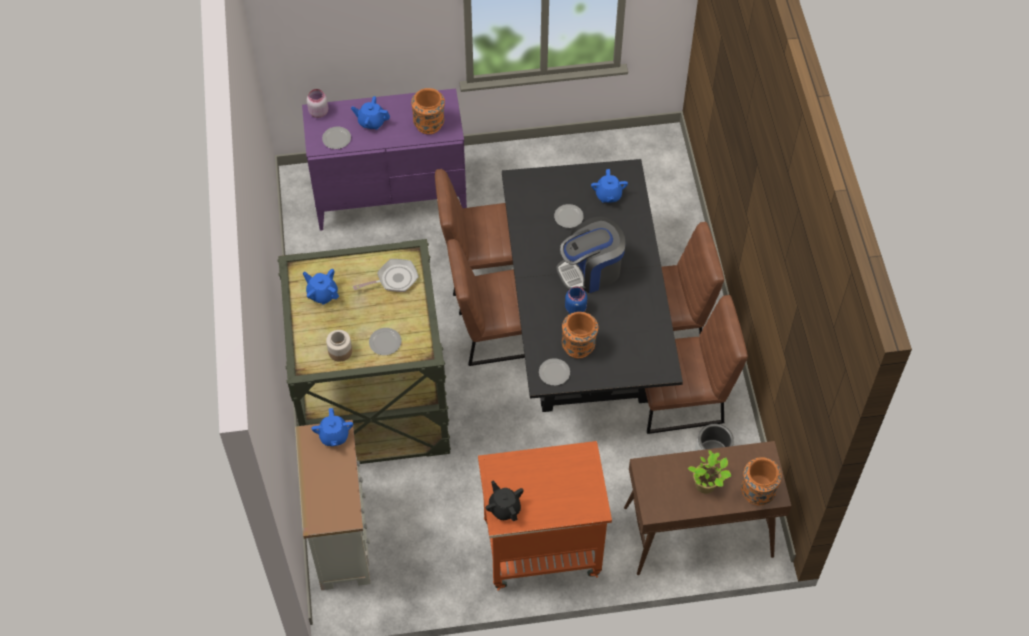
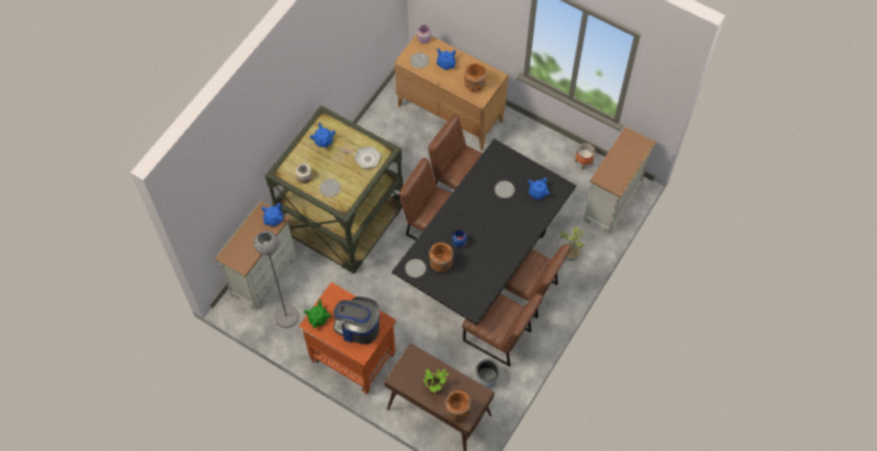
camera: 40 degrees right, 5 degrees up
(391, 198) = (450, 114): purple cabinet -> brown cabinet
(416, 563) = (286, 316): none -> grey floor lamp
(504, 508) = (318, 318): black teapot -> green teapot
(591, 151) = (583, 163): none -> planter
(591, 270) = (487, 228): coffee machine -> coffee machine (358, 327)
(661, 173) = (611, 202): none -> white dresser
(671, 255) = (570, 253): none -> potted plant

